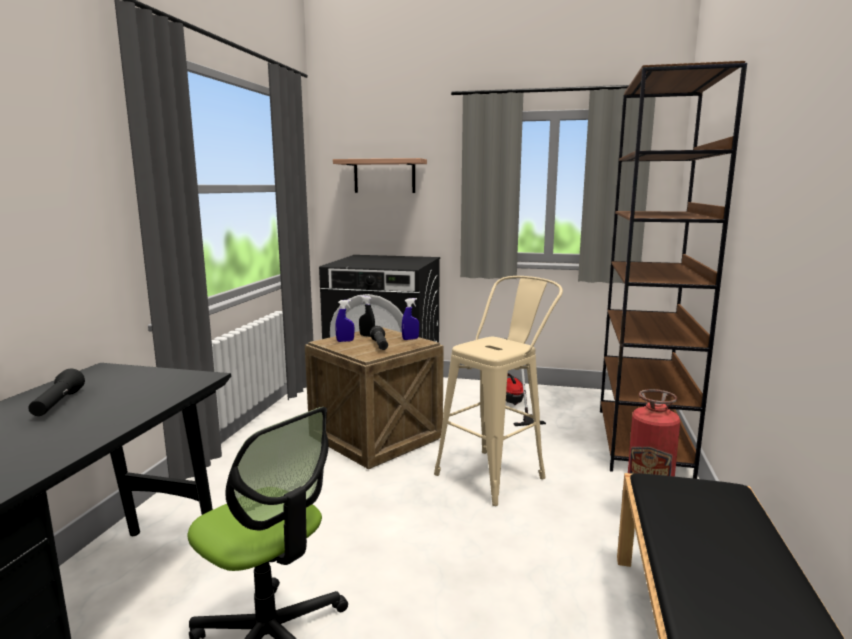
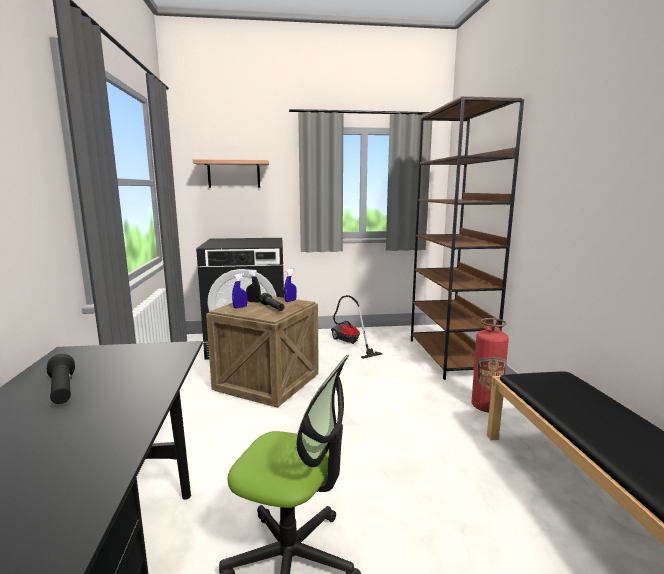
camera: 20 degrees left, 0 degrees up
(497, 473) = (373, 393): beige stool -> none

